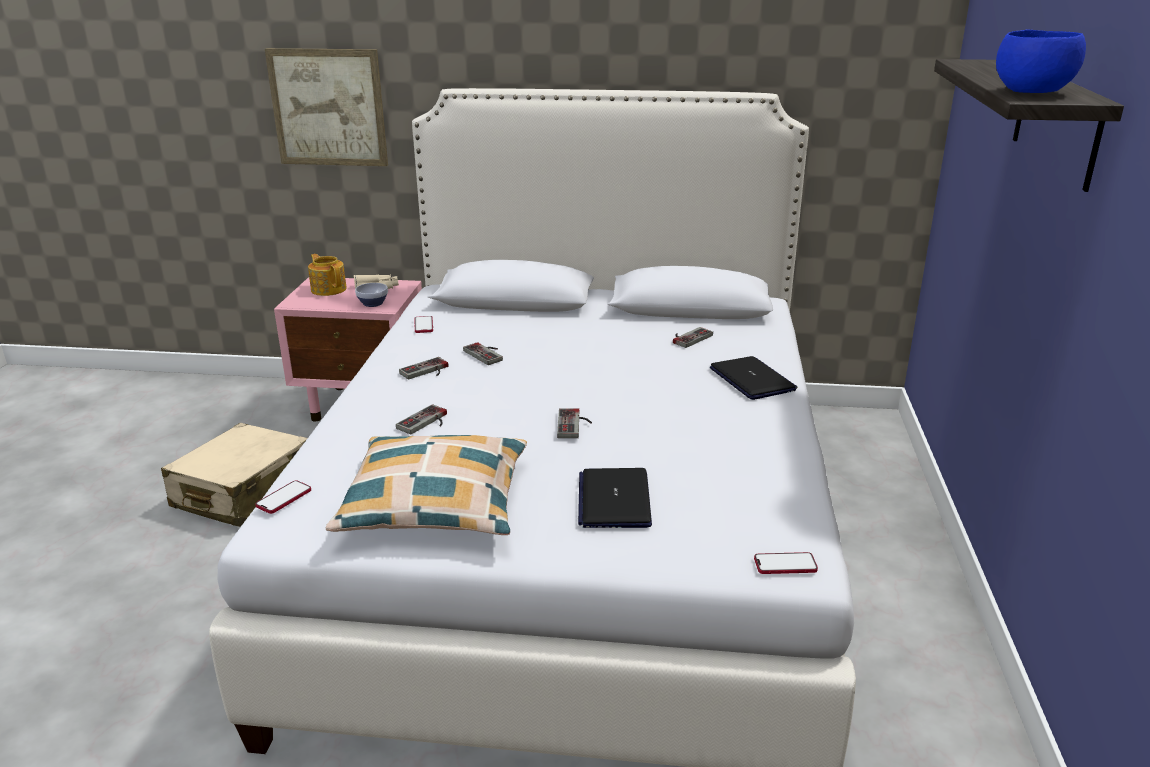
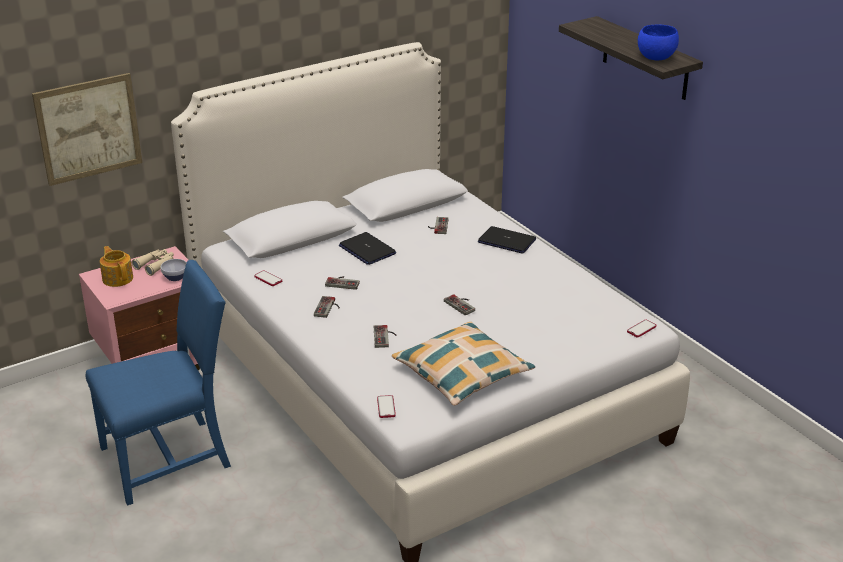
camera: 40 degrees left, 5 degrees up
(243, 492) = (170, 457): beige suitcase -> blue chair
(329, 289) = (118, 278): teapot -> teapot turned 45 degrees clockwise
(614, 500) = (538, 333): laptop -> laptop (367, 250)

